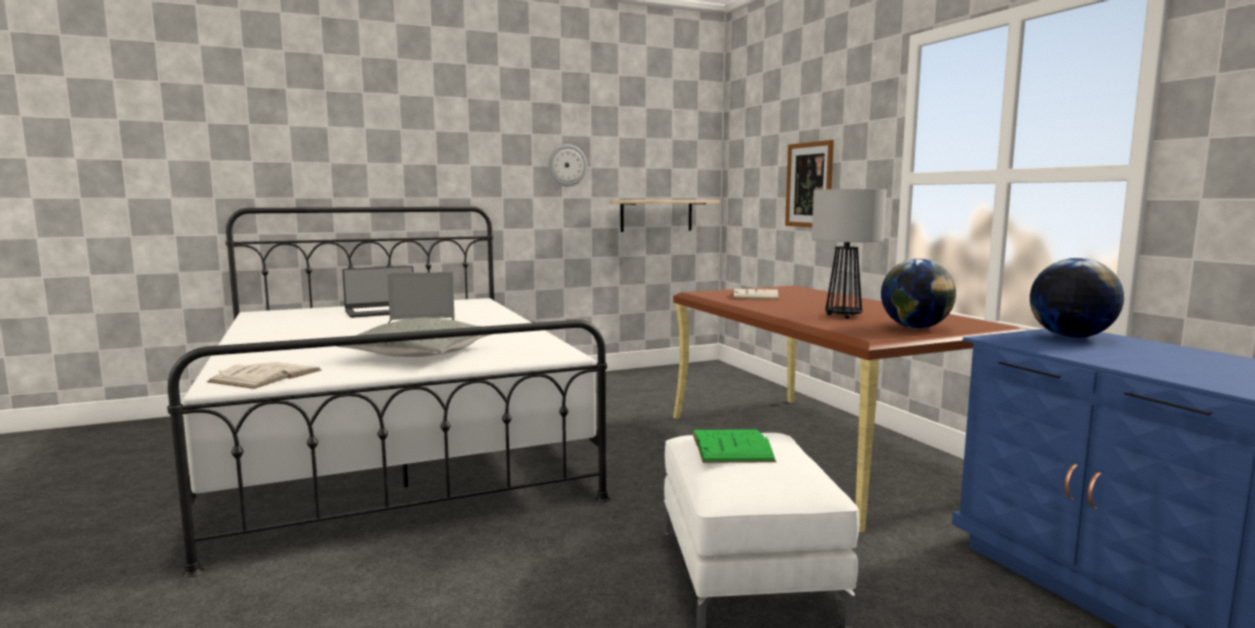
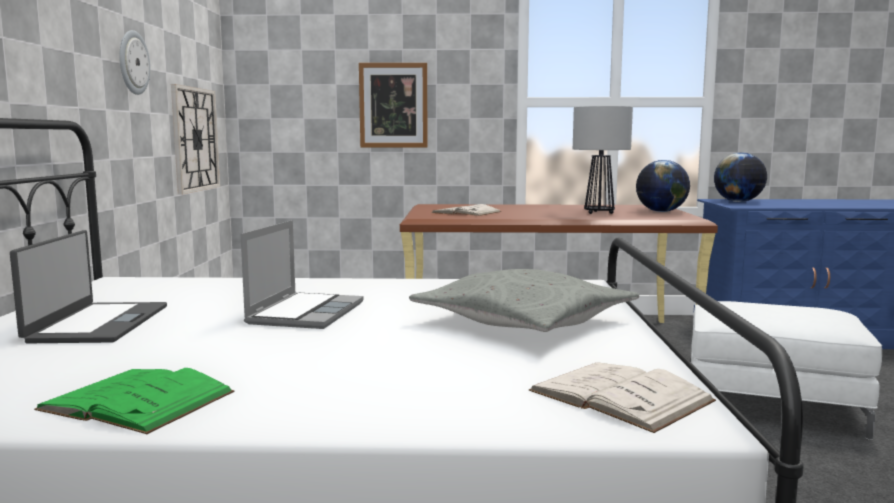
camera: 65 degrees left, 0 degrees up
(656, 215) = (195, 139): shelf -> wall clock
(731, 446) = (765, 310): green book -> green book (137, 401)

